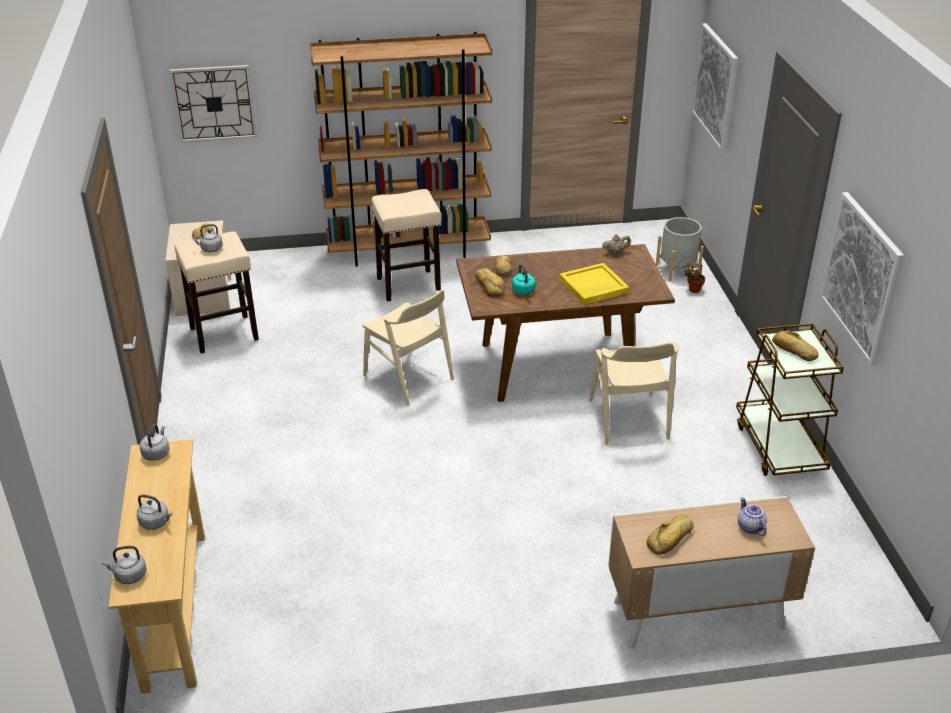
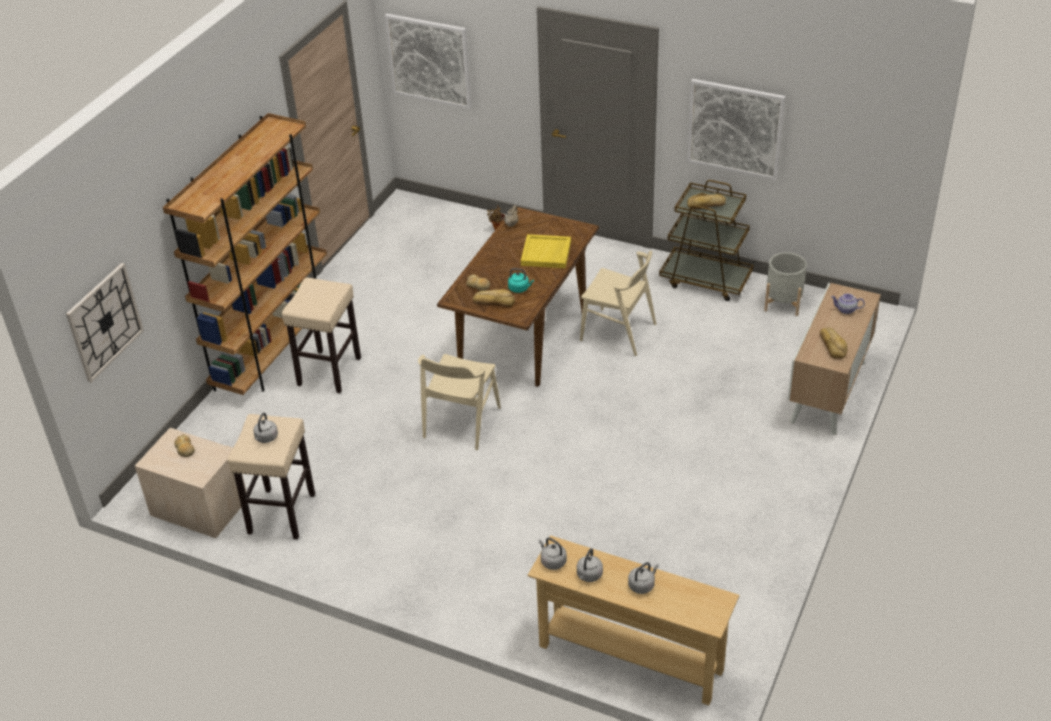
camera: 55 degrees left, 5 degrees up
(129, 576) = (694, 617): grey kettle -> grey kettle (589, 576)
(408, 377) = (461, 422): beige chair -> beige chair turned 120 degrees clockwise
(677, 270) = (465, 223): grey planter -> grey planter (783, 303)

